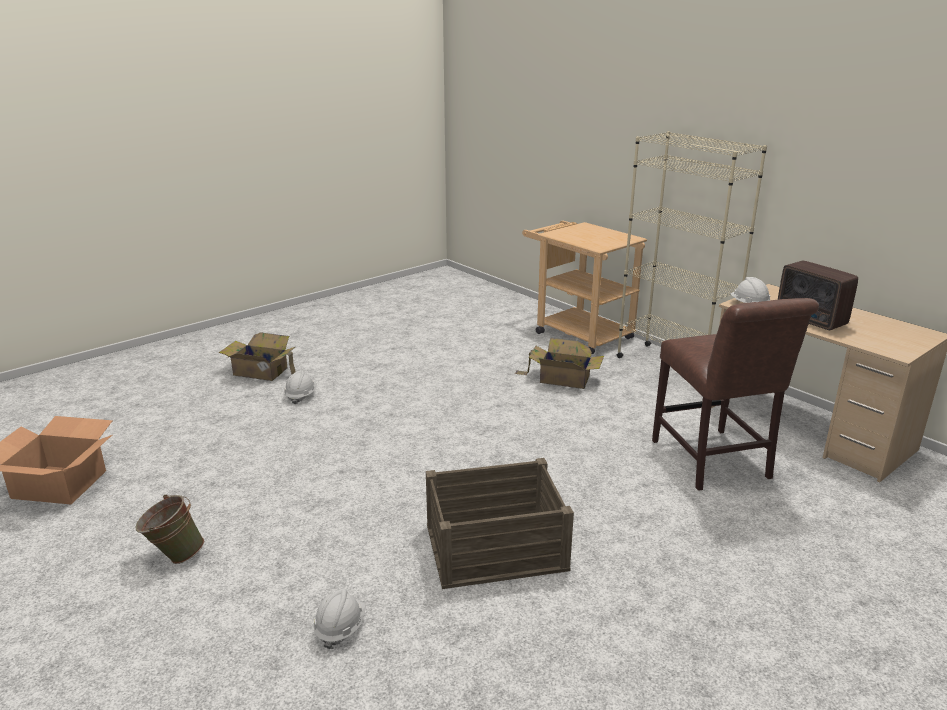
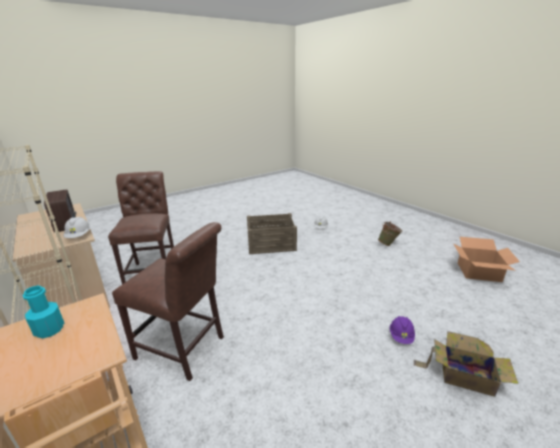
camera: 175 degrees left, 0 degrees up
(301, 396) = (401, 336): white hard hat -> purple hard hat
(562, 378) = (184, 349): cardboard box -> brown chair
(605, 238) = (49, 329): none -> turquoise bottle

